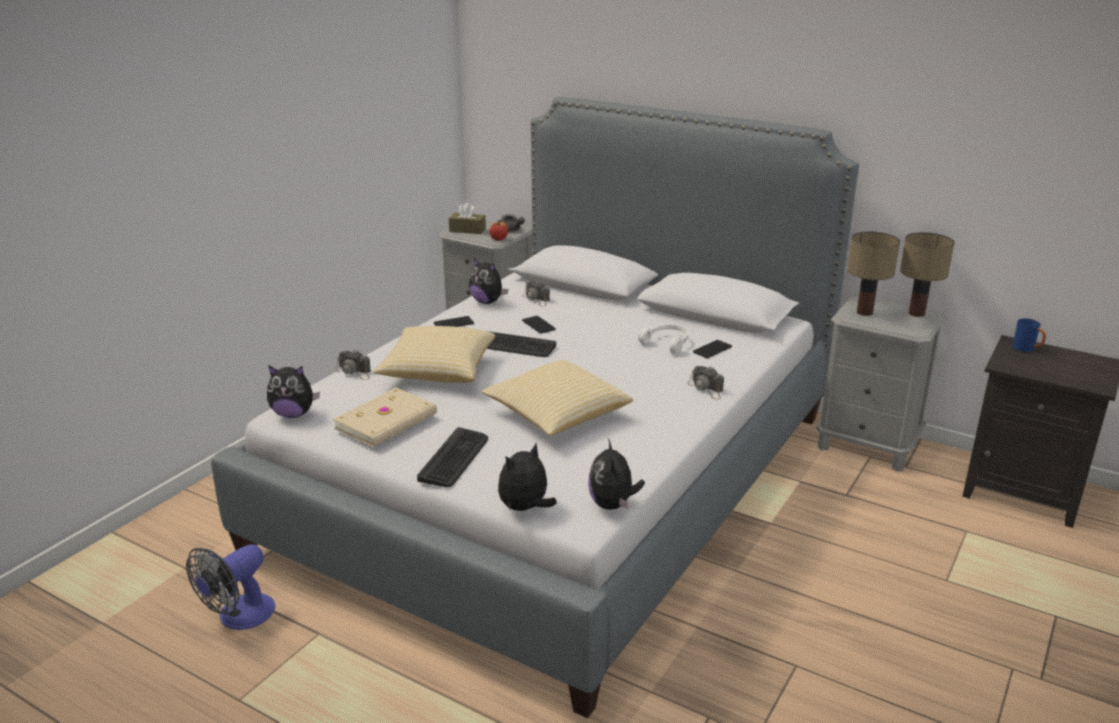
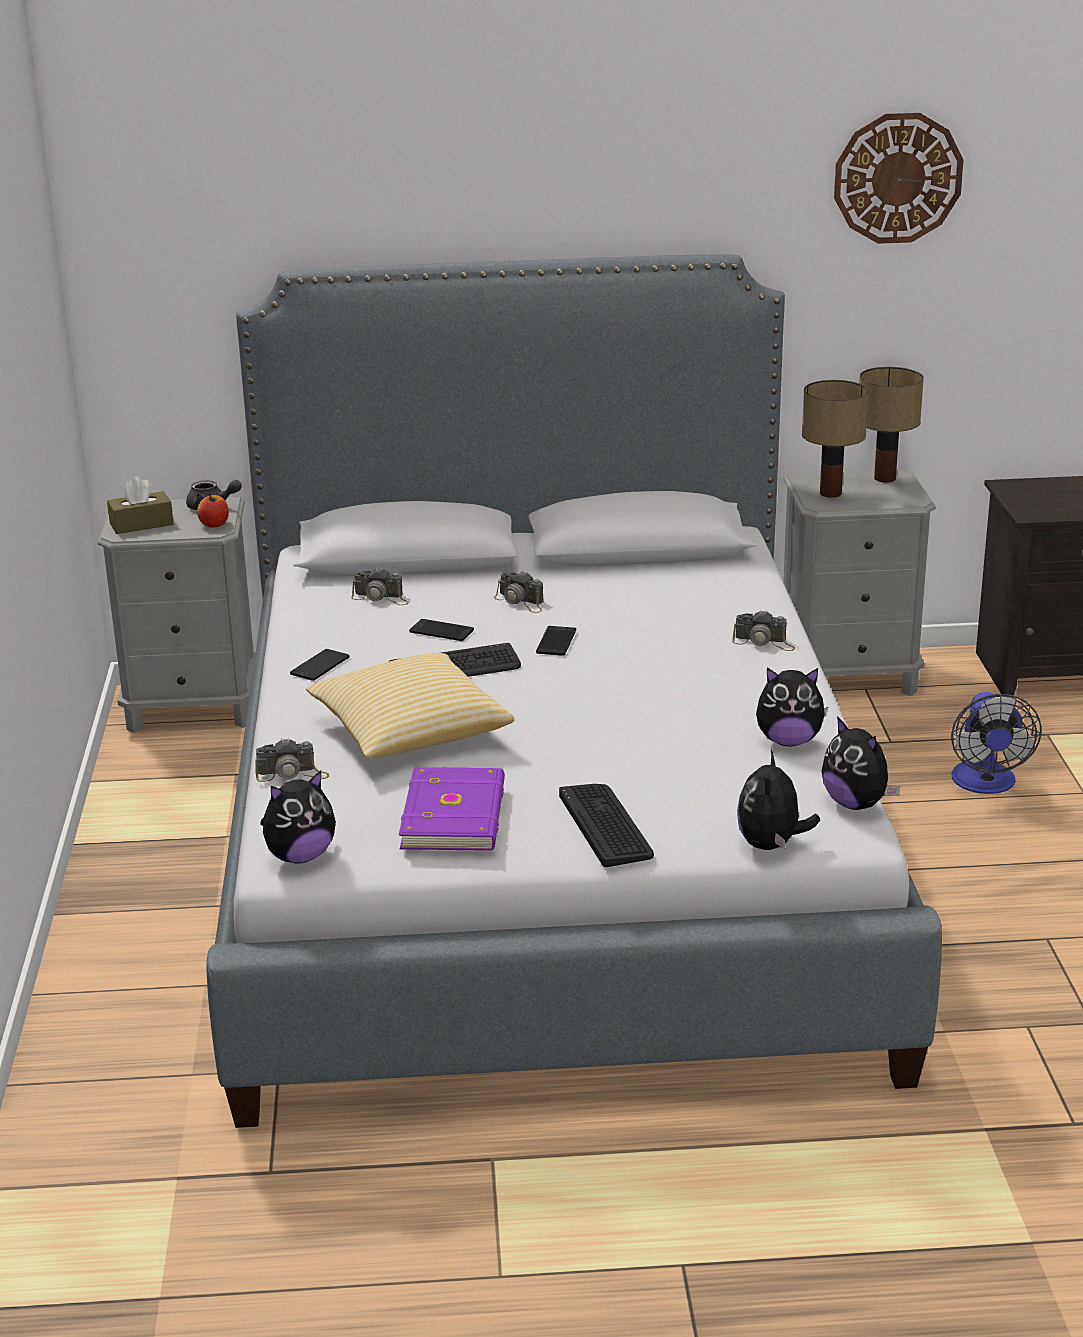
camera: 35 degrees left, 0 degrees up
(238, 617) = (355, 1194): fan -> fan (985, 784)
(387, 421) = (456, 815): beige book -> purple book
(487, 302) = (317, 622): plush toy -> plush toy (788, 741)
(556, 415) = (644, 733): pillow -> none
(603, 323) = (521, 602): none -> camera
(667, 343) = (639, 603): white headphones -> none
(712, 349) = (702, 594): phone -> phone (556, 641)
(962, 93) = (897, 178): none -> wall clock
(1027, 349) = (1029, 489): blue mug -> none

